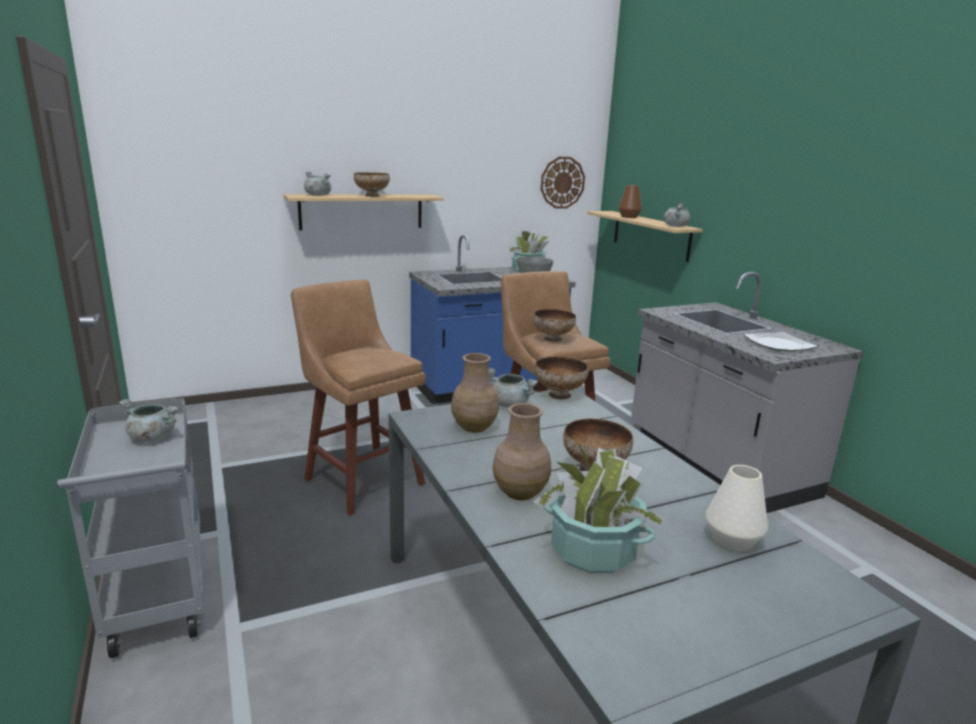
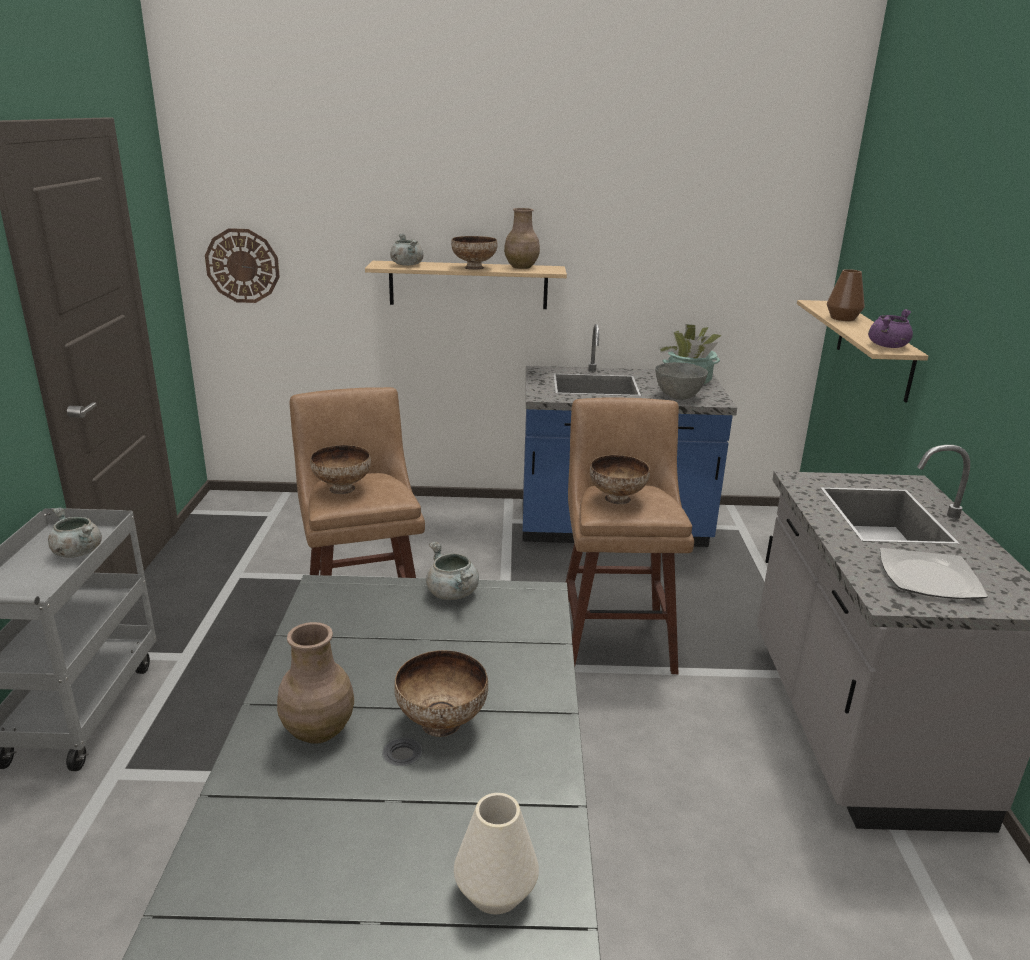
camera: 25 degrees right, 5 degrees up
(475, 427) = (373, 619): brown vase -> brown vase (521, 267)
(559, 394) = (532, 591): bowl -> bowl (343, 488)
(562, 182) = (767, 255): wall clock -> wall clock (242, 266)
(593, 550) = (306, 843): potted plant -> none
(675, 226) = (887, 346): grey cooking pot -> purple cooking pot

